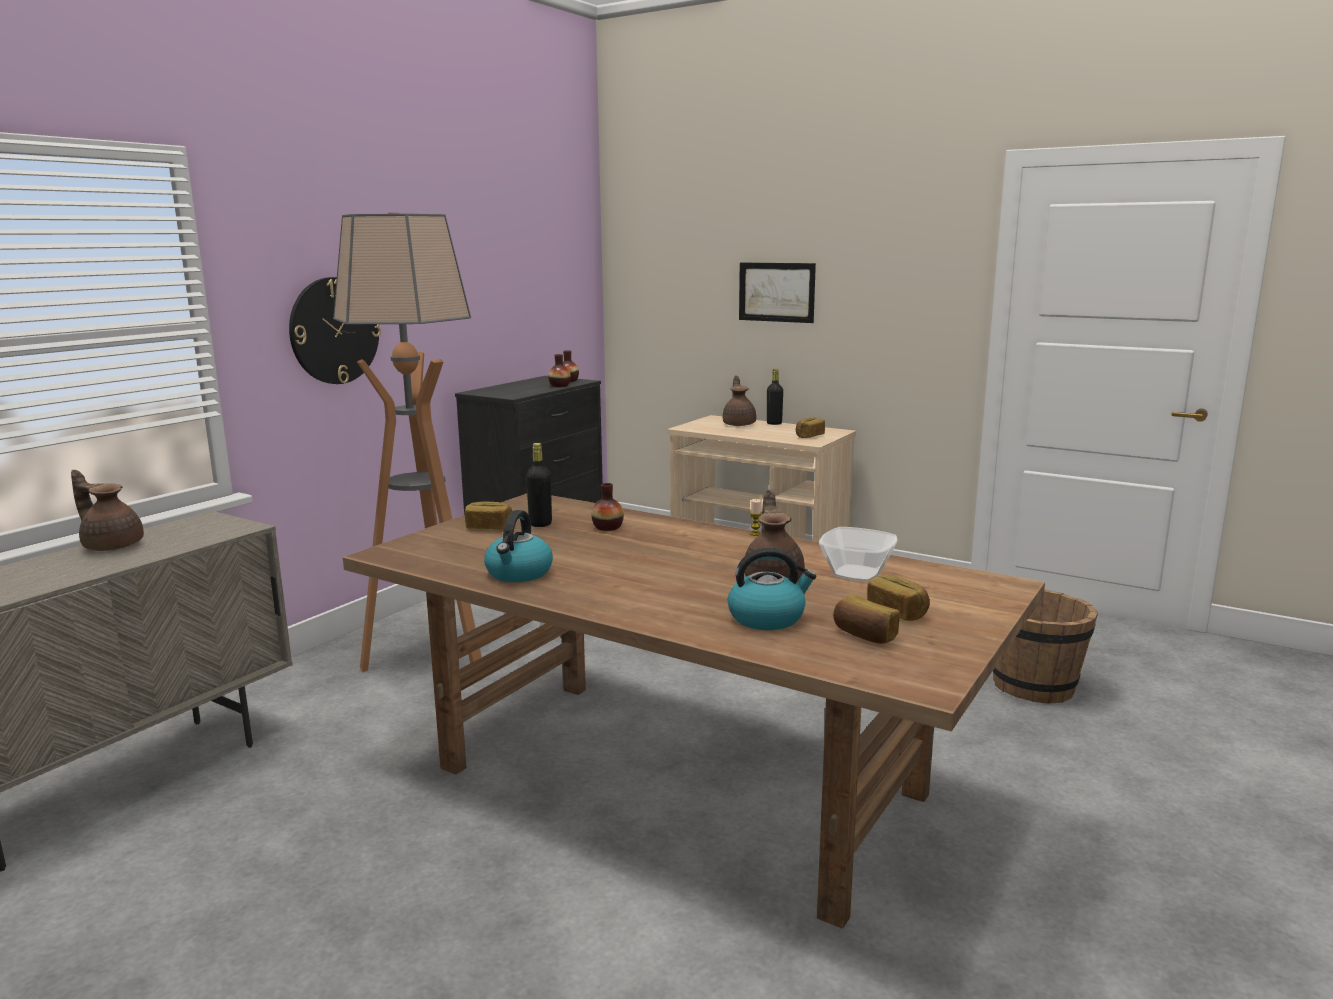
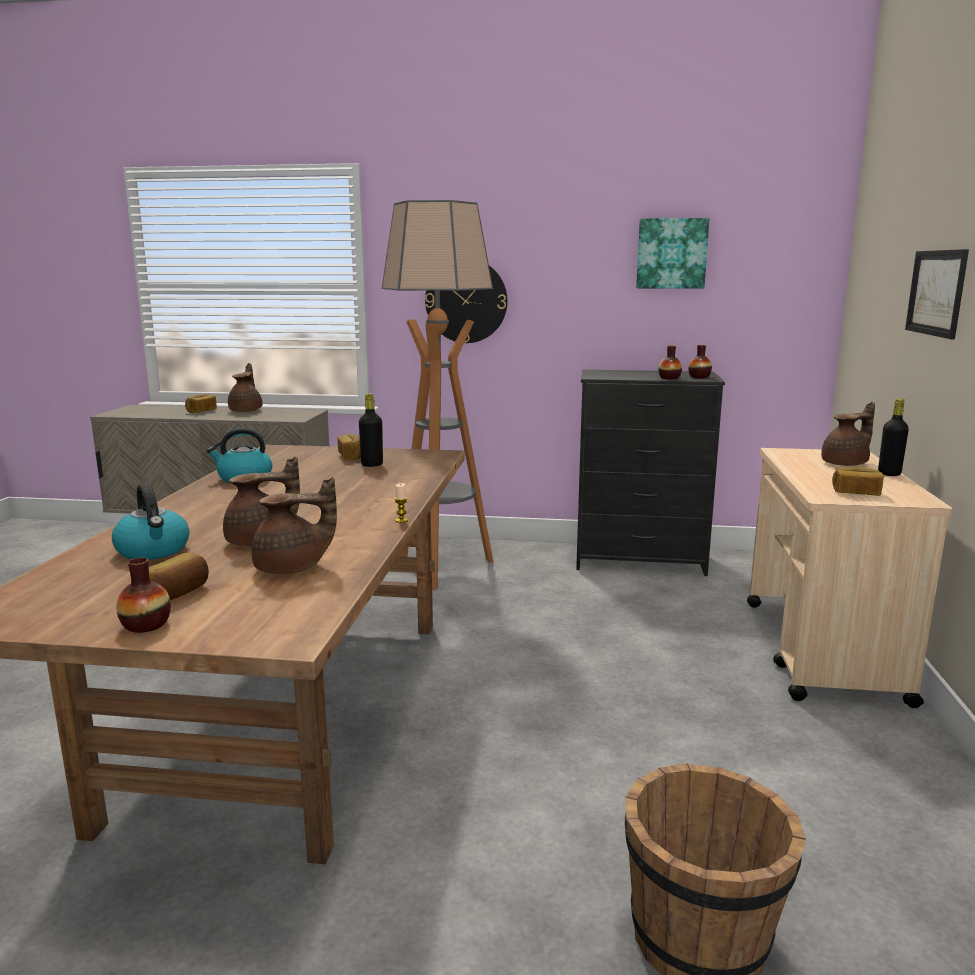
camera: 65 degrees right, 0 degrees up
(502, 264) = (671, 253): none -> picture
(607, 527) = (379, 480): vase -> vase (146, 625)
(857, 574) = (292, 568): bowl -> brown teapot
(864, 635) = (109, 586): bread -> bread (201, 411)

